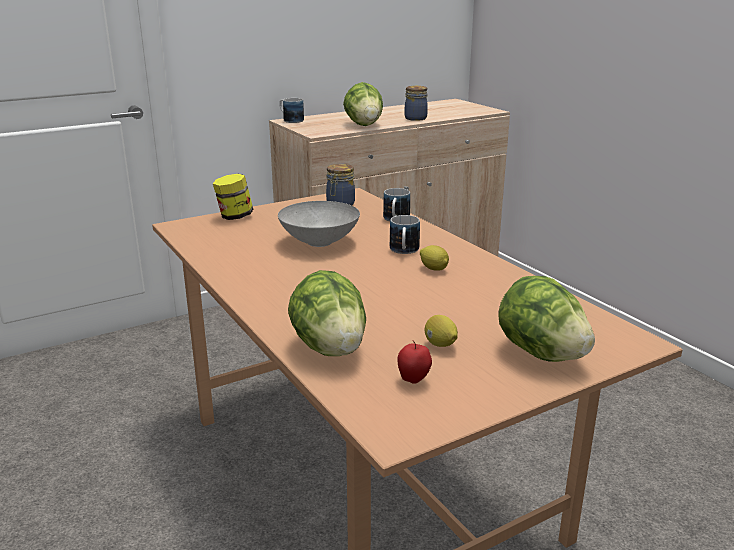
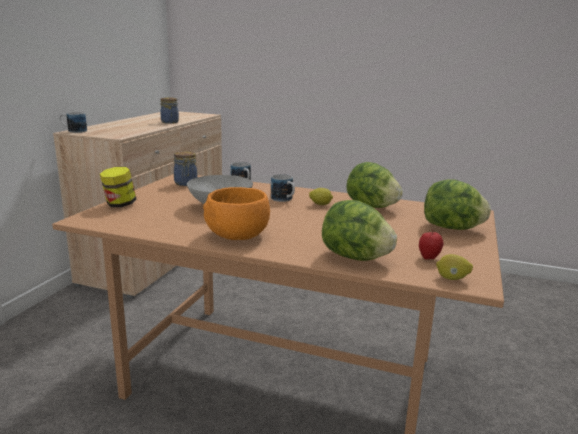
camera: 40 degrees left, 5 degrees down
(268, 282) = (237, 235): none -> orange bowl
(364, 125) = (142, 128): lettuce -> lettuce (371, 206)
(440, 345) = (404, 238): lemon -> lemon (452, 278)

